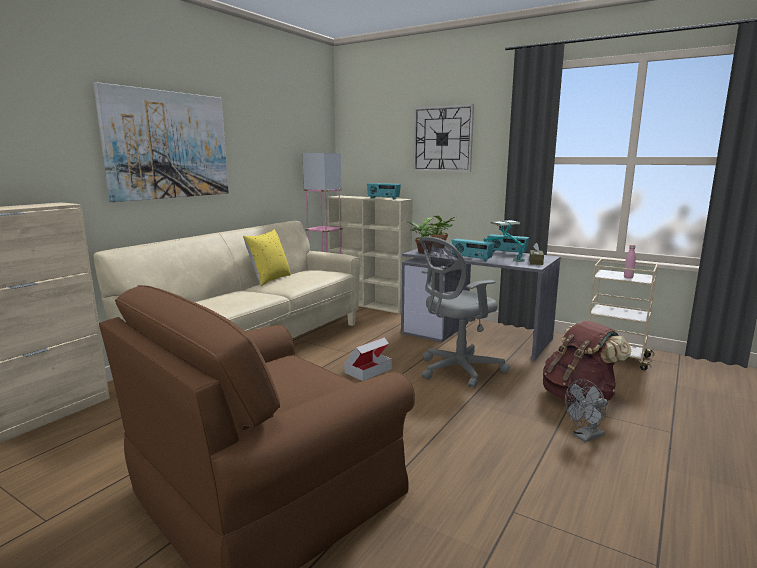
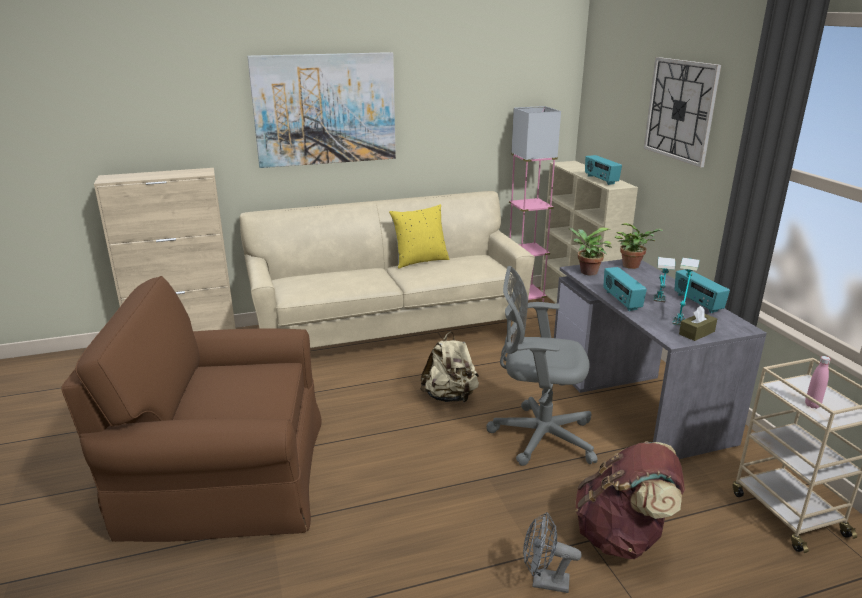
camera: 40 degrees right, 10 degrees up
(368, 370) = (450, 397): cardboard box -> beige backpack

